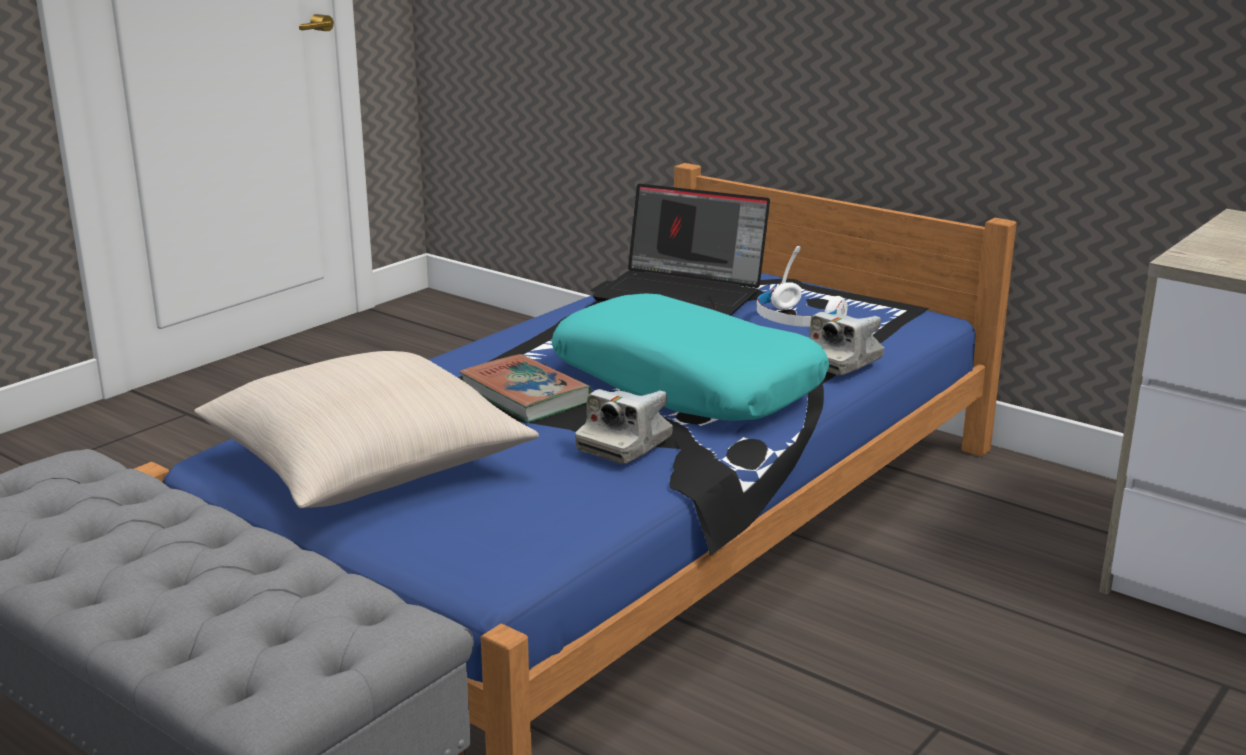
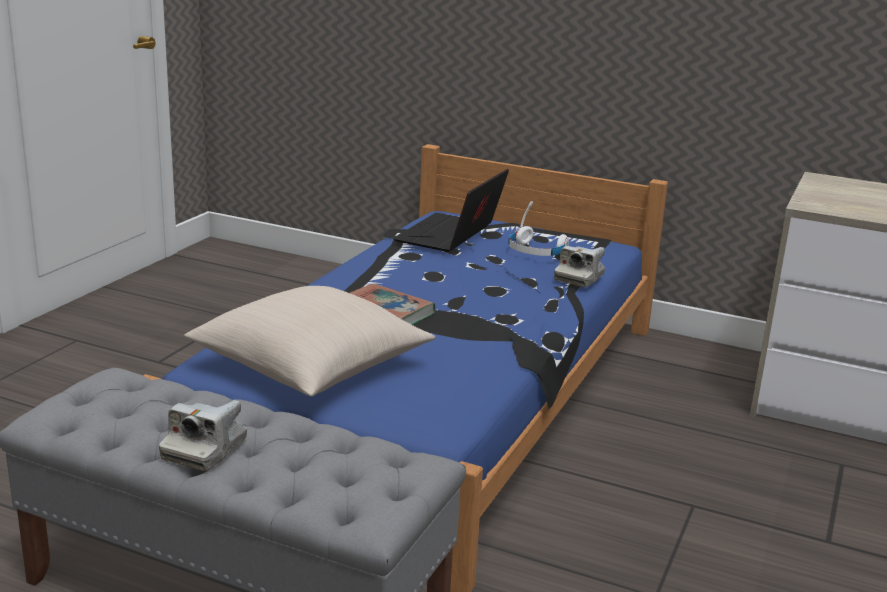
camera: 15 degrees left, 0 degrees up
(625, 444) = (476, 340): camera -> camera (205, 449)
(683, 294) = (450, 236): laptop -> laptop turned 105 degrees clockwise
(687, 383) = (489, 297): turquoise pillow -> none

